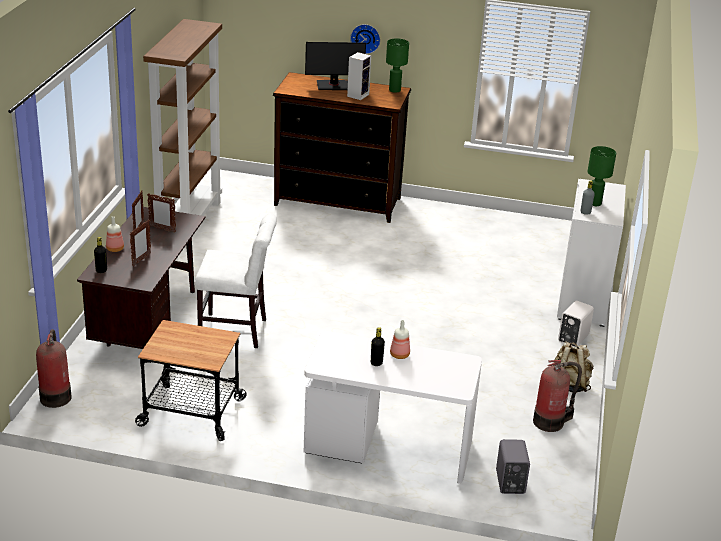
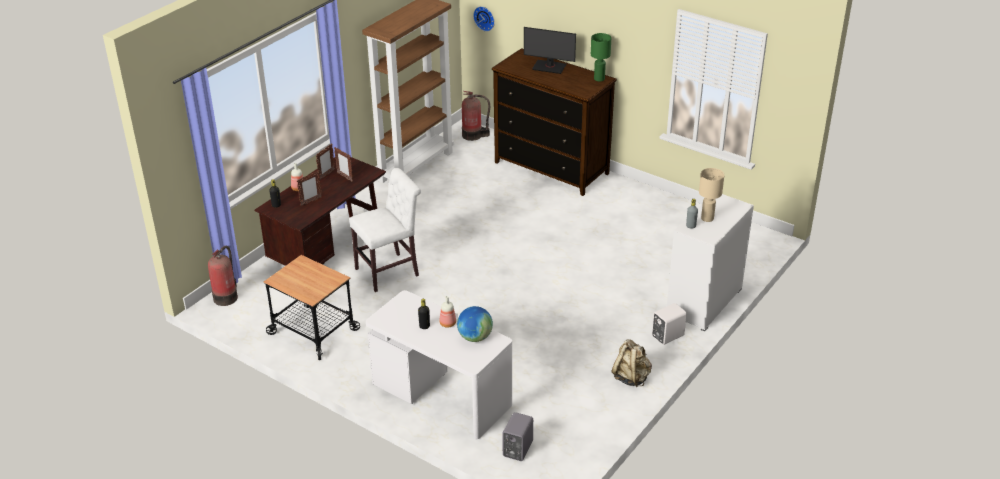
camera: 25 degrees right, 5 degrees up
(237, 331) = (390, 271): white chair -> white chair turned 60 degrees counterclockwise
(358, 95) = (562, 79): speaker -> none
(365, 38) = (581, 28): wall clock -> wall clock (485, 18)
(440, 363) = (475, 337): none -> globe
(550, 421) = (590, 406): fire extinguisher -> fire extinguisher (473, 135)
(594, 203) = (707, 218): green table lamp -> beige table lamp

